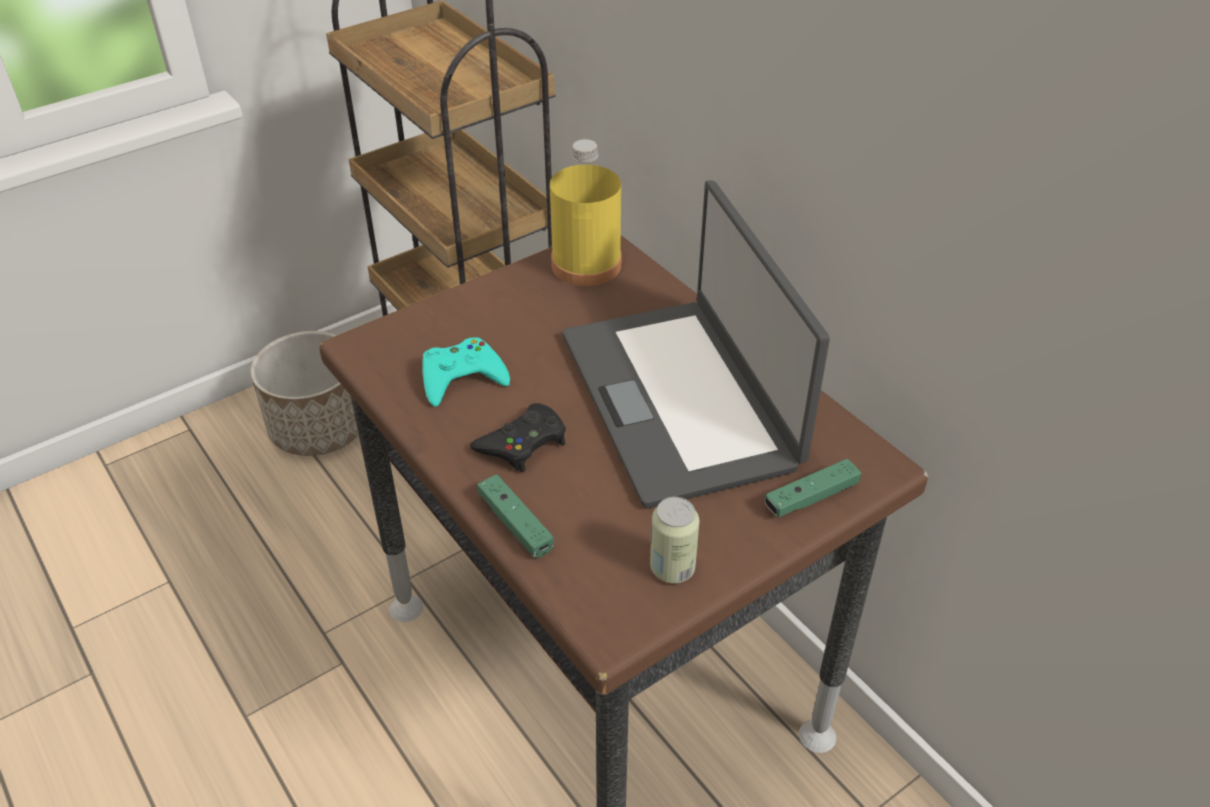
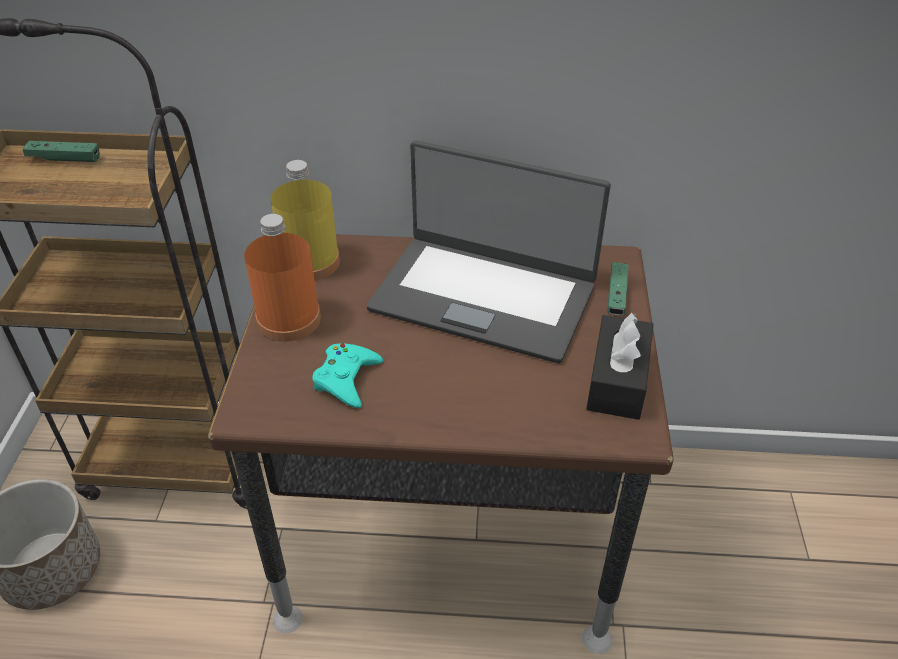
camera: 50 degrees left, 0 degrees up
(497, 299) = (288, 319): none -> orange bottle
(515, 524) = (513, 428): green game controller -> green game controller (64, 159)
(523, 443) = (444, 385): black game controller -> none
(672, 568) = (617, 380): can -> black tissue box

